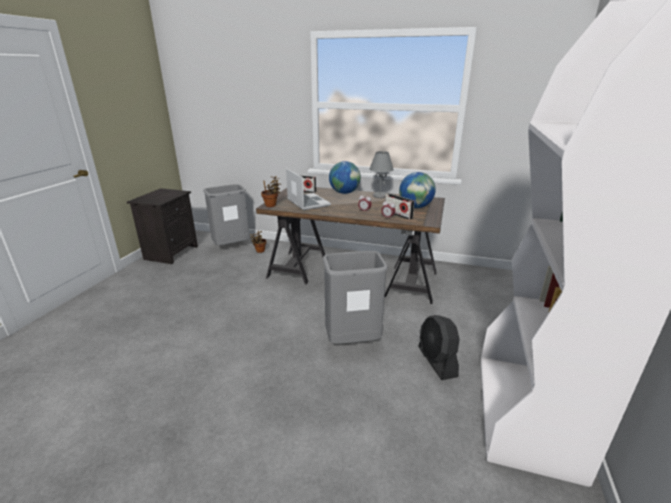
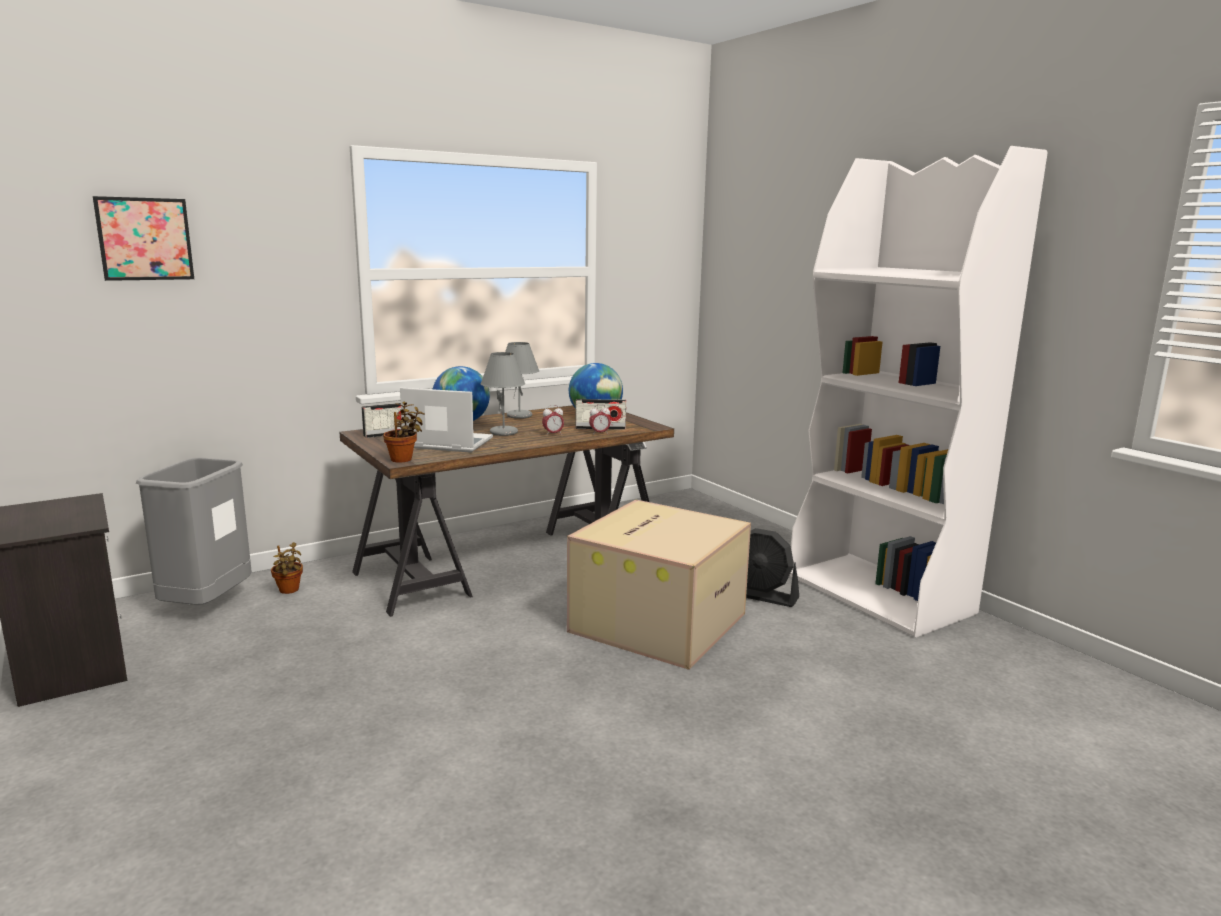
camera: 50 degrees left, 10 degrees down
(224, 85) = (145, 239): none -> picture
(346, 203) = (504, 433): none -> grey table lamp
(352, 341) = (657, 621): grey trash can -> cardboard box

